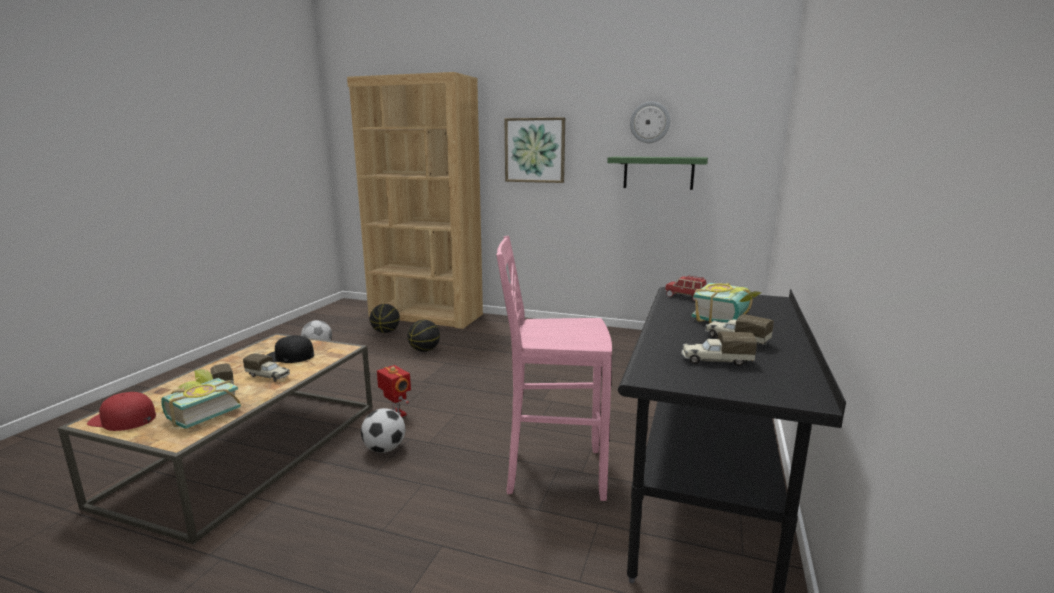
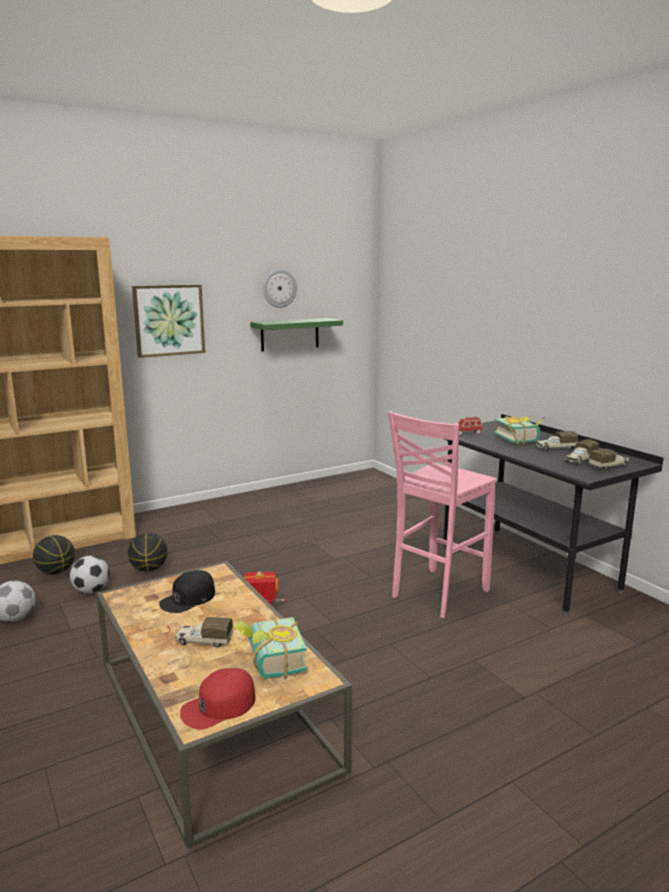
camera: 50 degrees left, 0 degrees up
(268, 376) = (227, 617): toy truck -> toy truck (609, 466)
(384, 449) = (315, 644): football -> football (91, 591)

